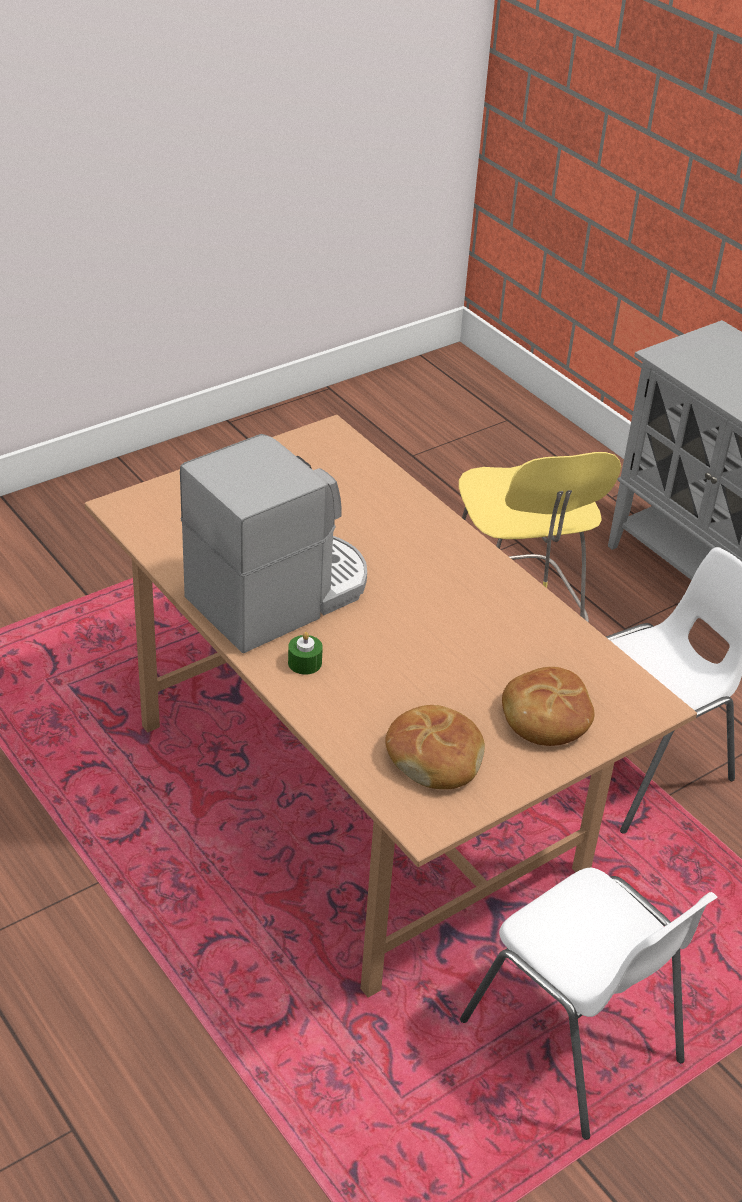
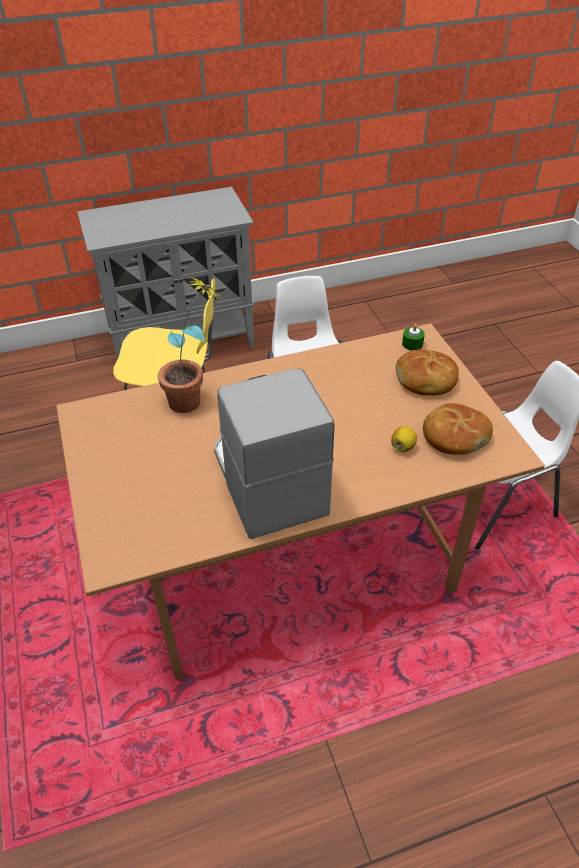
camera: 70 degrees left, 5 degrees up
(304, 663) = (347, 482): green candle -> green candle (412, 344)
(390, 706) = (403, 447): none -> lemon
(395, 511) = (194, 399): none -> potted plant

